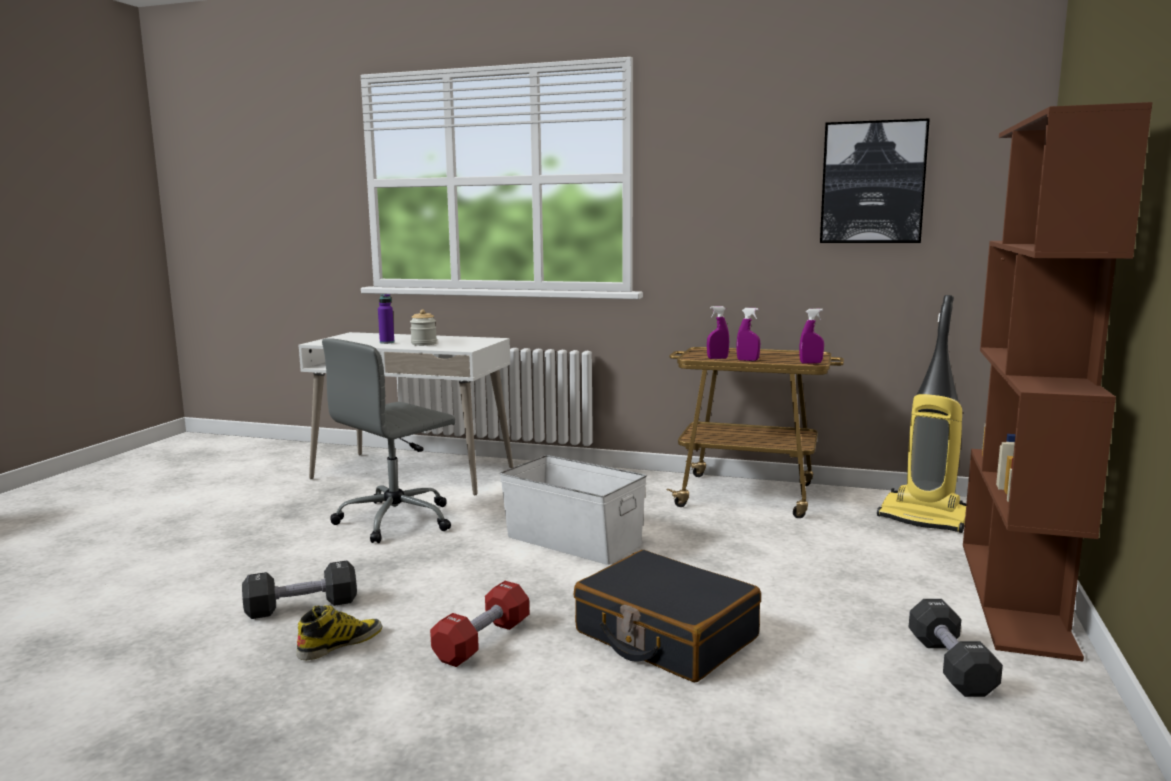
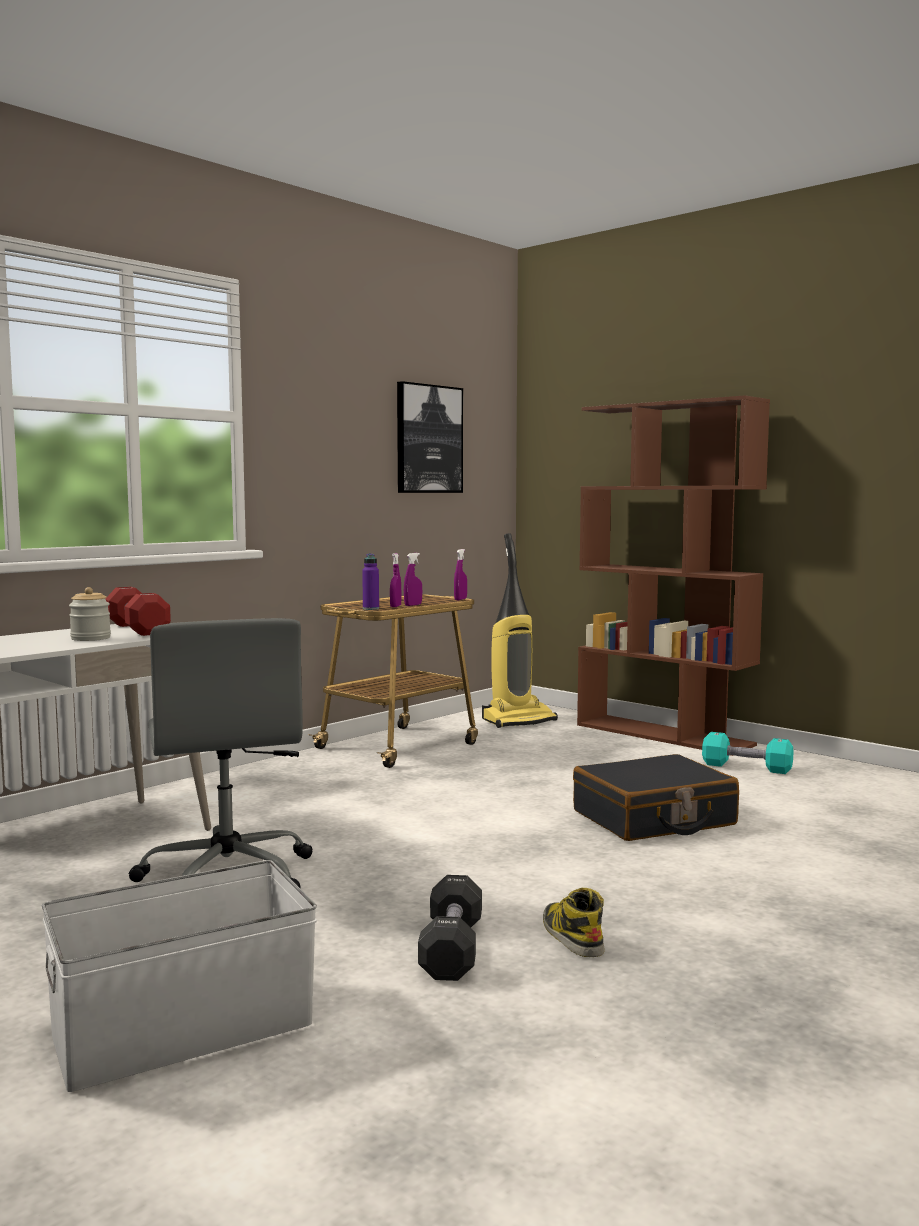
camera: 65 degrees left, 5 degrees down
(387, 342) = (29, 645): purple bottle -> purple bottle (371, 609)
(482, 641) = (615, 876): red dumbbell -> red dumbbell (137, 629)
(573, 541) = (420, 813): white storage box -> white storage box (185, 1029)
(950, 665) = (746, 768): black dumbbell -> turquoise dumbbell

